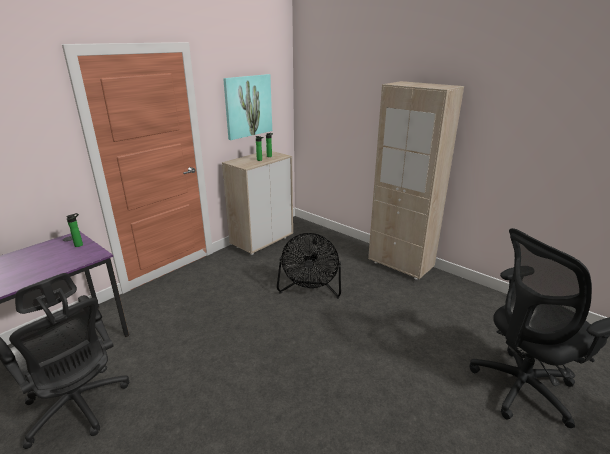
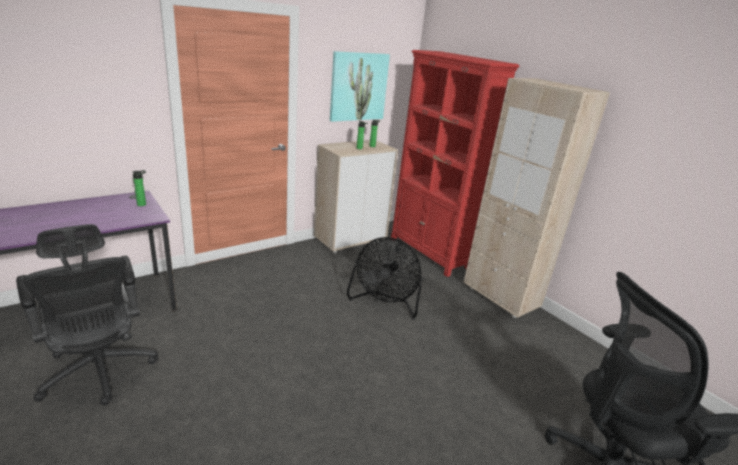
camera: 10 degrees right, 0 degrees up
(331, 240) = (429, 253): none -> red bookcase

